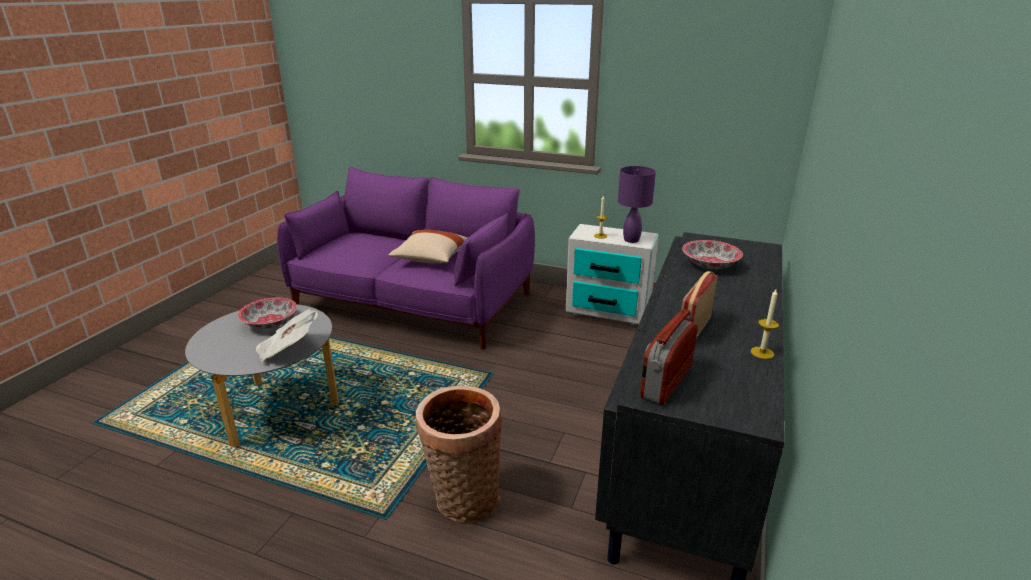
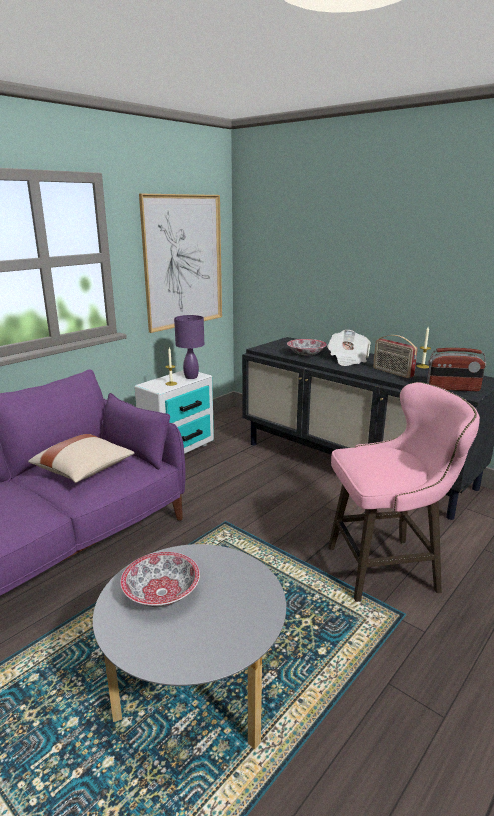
camera: 70 degrees left, 5 degrees down
(288, 349) = (243, 578): newspaper -> newspaper (348, 359)
(462, 499) = (387, 568): basket -> pink stool
(665, 381) = (453, 388): radio -> radio turned 45 degrees counterclockwise
(707, 105) = (183, 262): none -> picture

